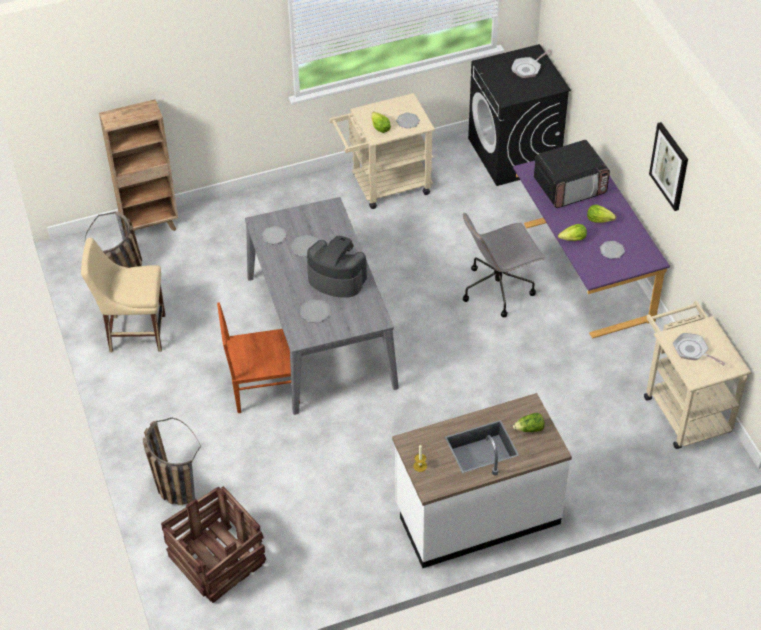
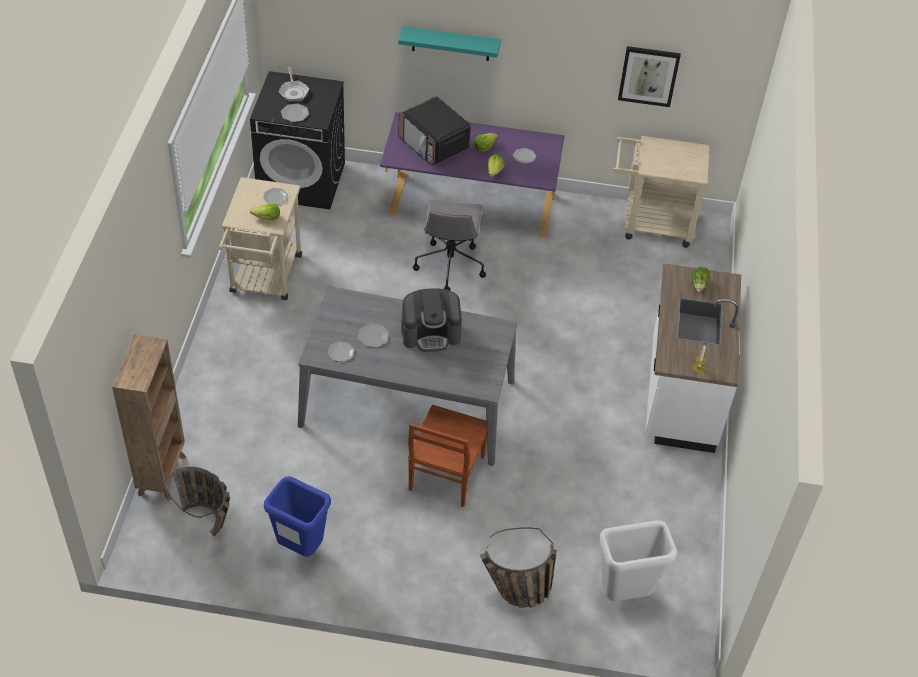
camera: 65 degrees left, 0 degrees up
(134, 333) = (300, 547): beige chair -> blue trash can
(216, 559) = (624, 595): crate -> white trash can
(315, 312) = (460, 365): plate -> plate (295, 113)
(336, 279) = (431, 333): coffee machine -> coffee machine turned 150 degrees counterclockwise
(570, 187) = (434, 144): microwave -> microwave turned 135 degrees clockwise
(626, 108) = (451, 44): none -> turquoise shelf
(669, 166) = (540, 52): picture -> picture (648, 75)
(692, 351) = (670, 163): frying pan -> none

